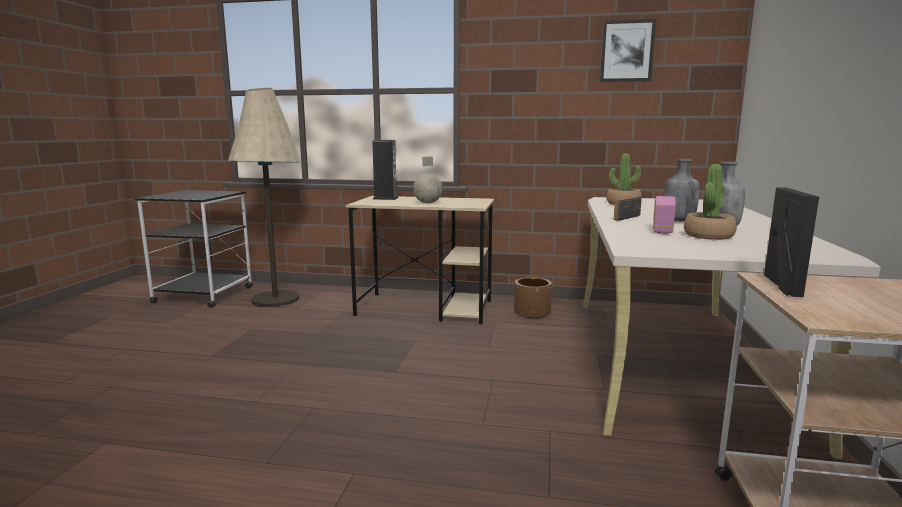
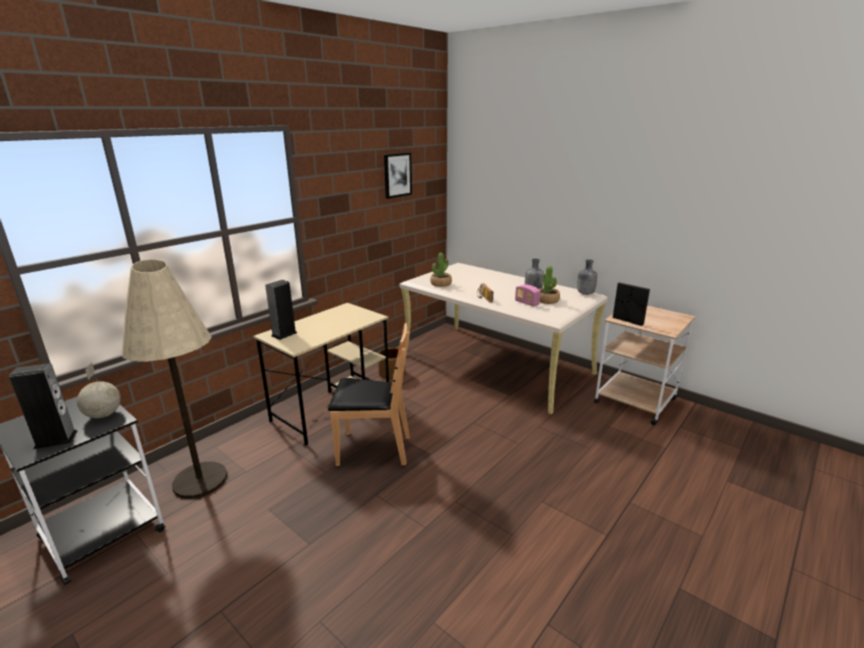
camera: 60 degrees left, 10 degrees up
(171, 196) = (56, 439): none -> speaker
(374, 342) = (373, 449): none -> brown chair
(427, 203) = (336, 326): globe -> globe (103, 415)
(677, 220) = (505, 292): grey bottle -> grey bottle (585, 293)

